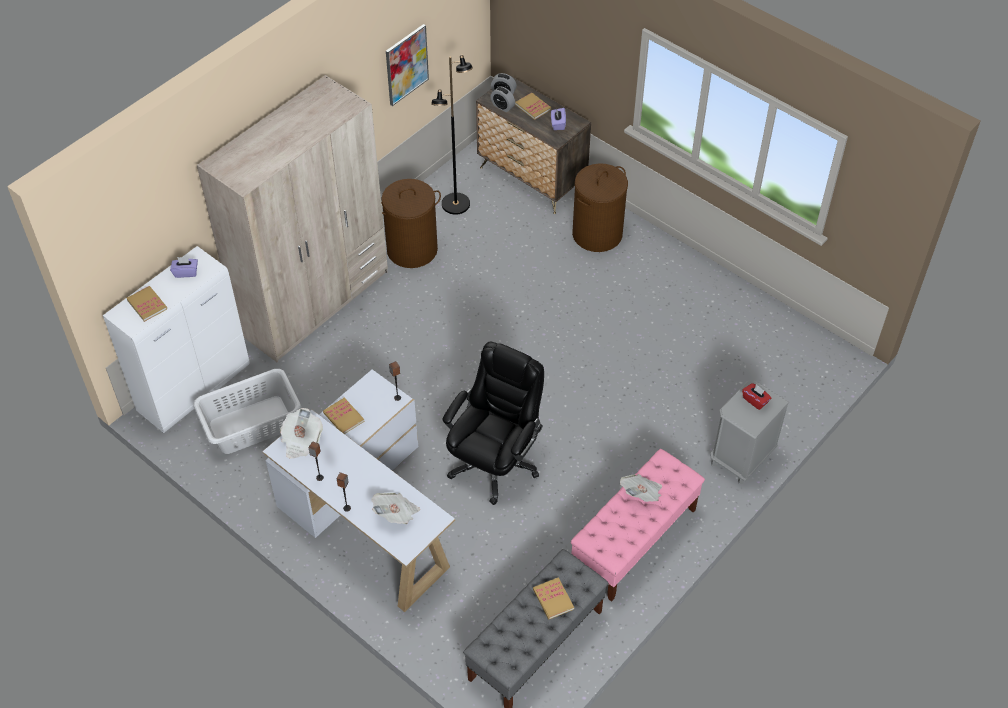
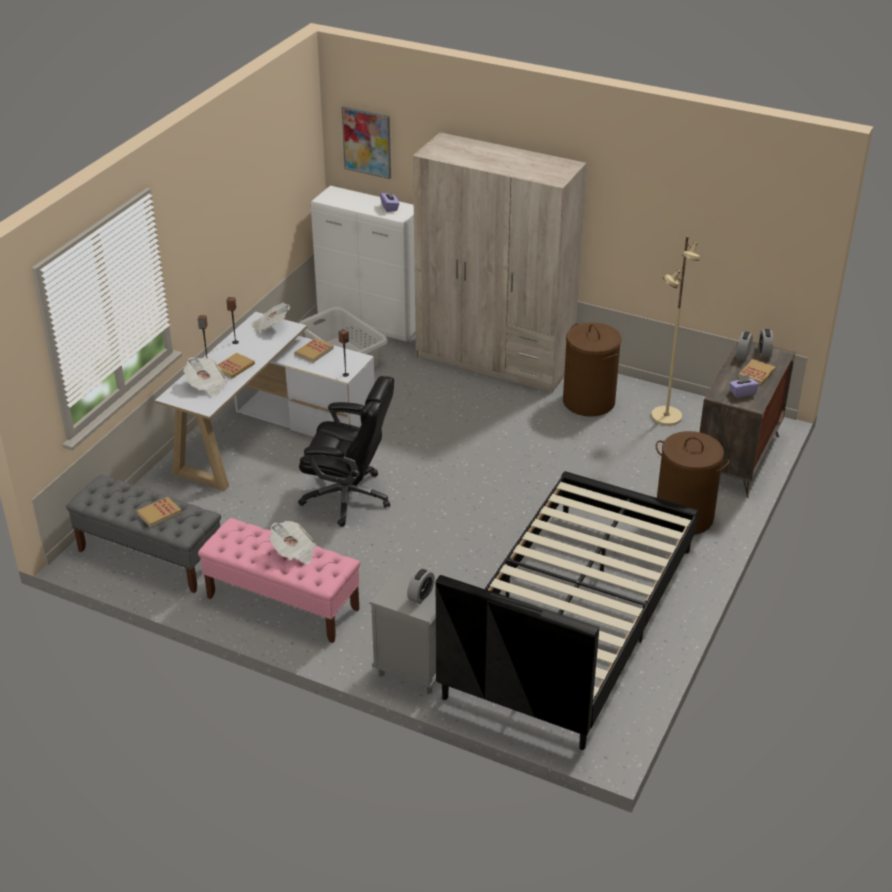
camera: 75 degrees right, 15 degrees down
(147, 305) = (348, 199): book -> book (234, 367)
(406, 64) = (690, 240): picture -> picture (367, 142)
(456, 204) = (665, 416): black floor lamp -> beige floor lamp
(704, 339) = (572, 620): none -> black bed
(755, 400) = (421, 595): red tissue box -> alarm clock

